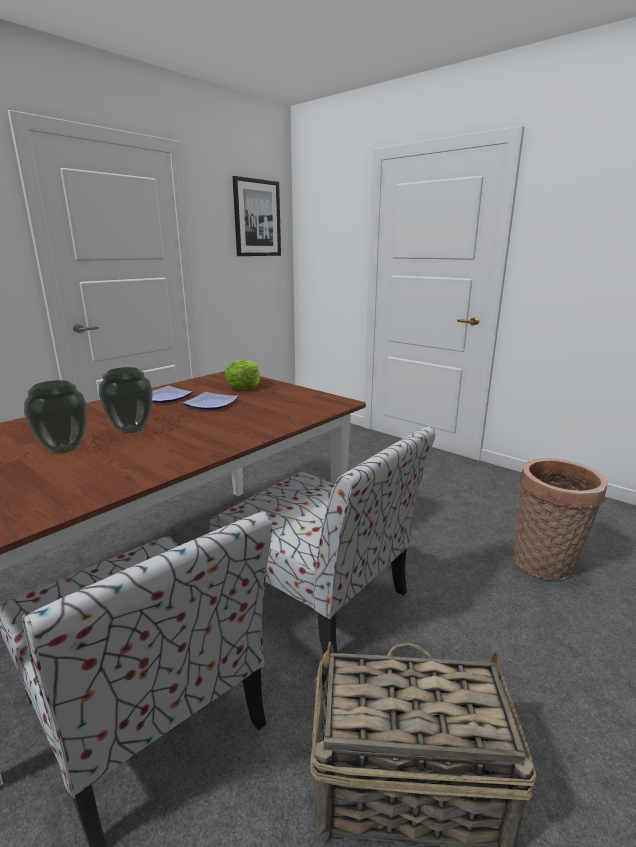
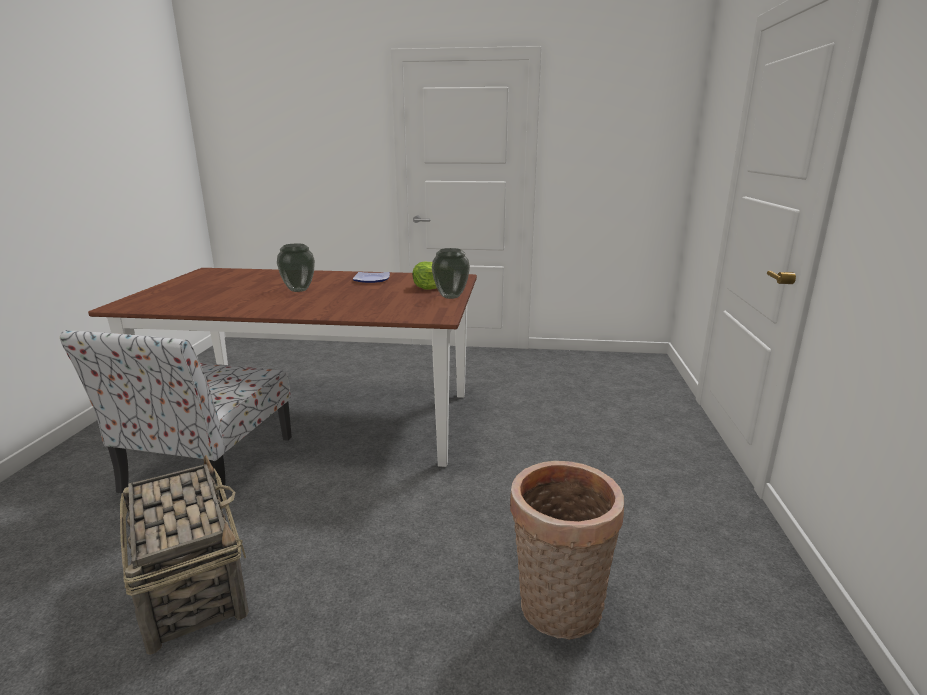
camera: 55 degrees right, 0 degrees up
(65, 450) = (253, 289): vase -> vase (451, 297)
(212, 404) = (375, 291): plate -> none
(257, 218) = (636, 118): picture -> none
(318, 595) = (361, 480): chair -> none

